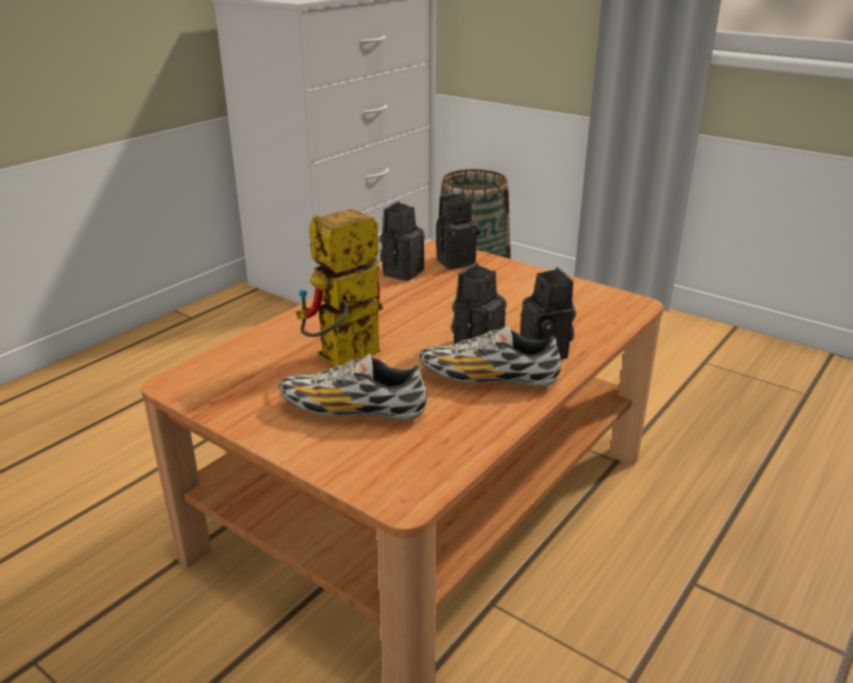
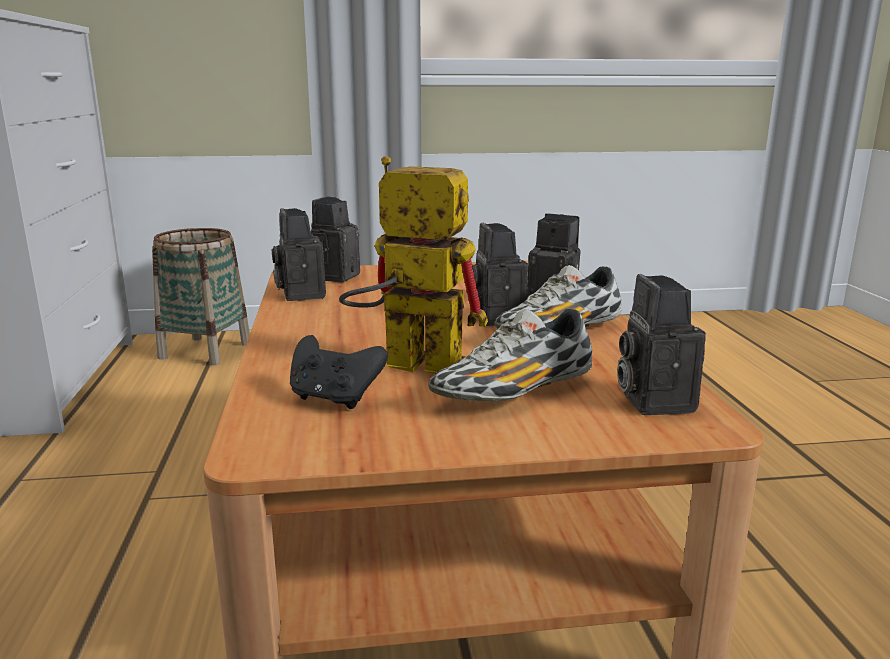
camera: 45 degrees left, 10 degrees down
(263, 366) = (334, 399): none -> black game controller
(342, 360) = (406, 365): toy robot -> toy robot turned 105 degrees clockwise
(414, 462) = (652, 400): none -> camera

